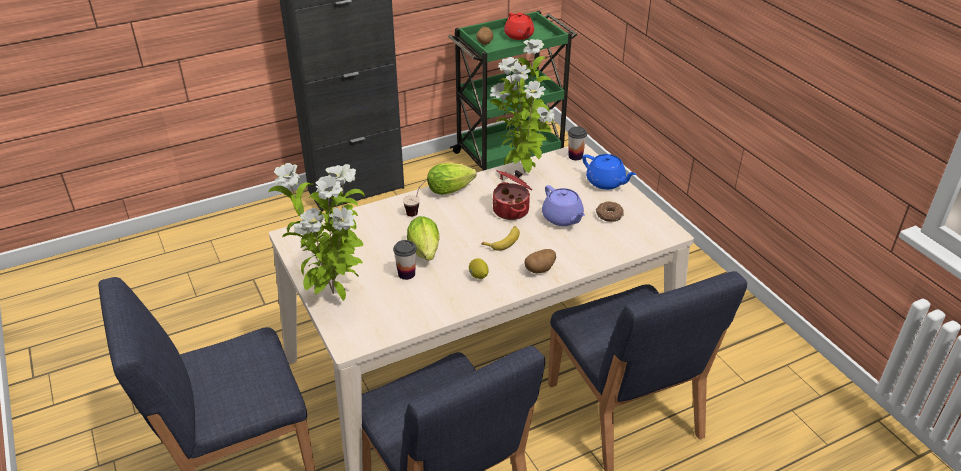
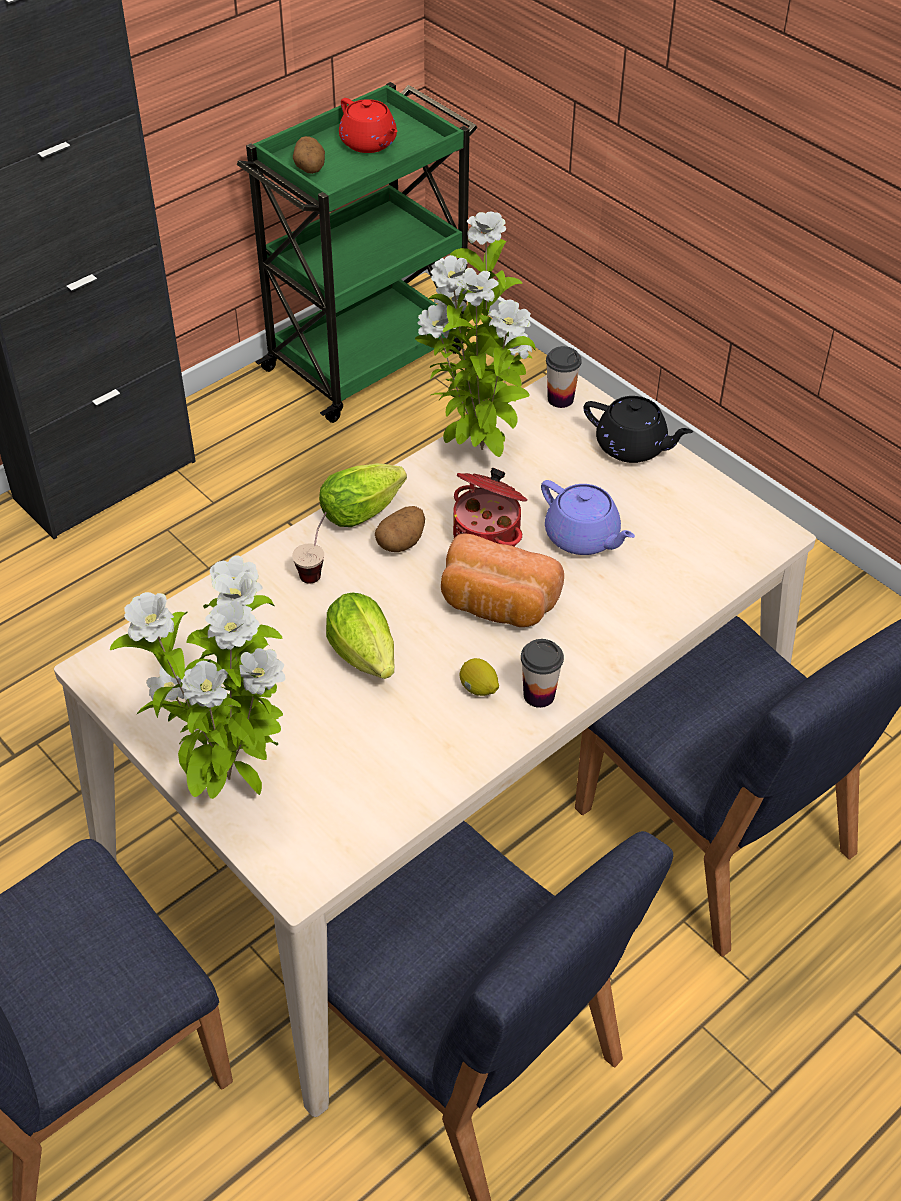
camera: 15 degrees left, 10 degrees up
(406, 274) = (348, 709): cup -> cup (539, 695)
(503, 241) = (496, 605): banana -> bread
(540, 269) = (580, 652): potato -> potato (401, 542)
(606, 182) = (632, 447): blue teapot -> black teapot
(609, 215) = (660, 517): donut -> none

